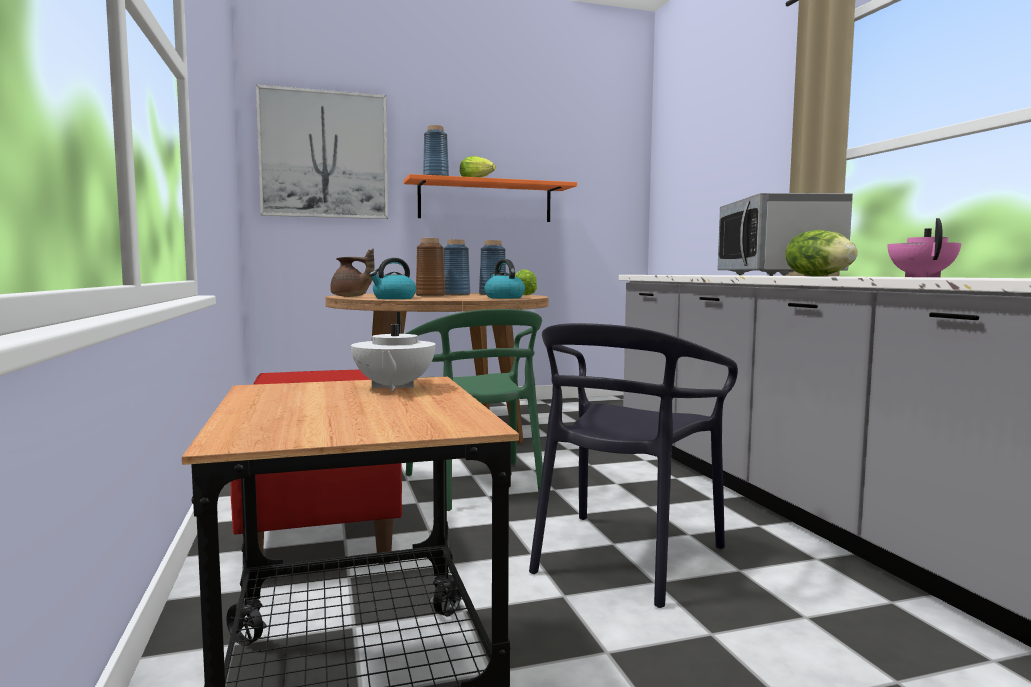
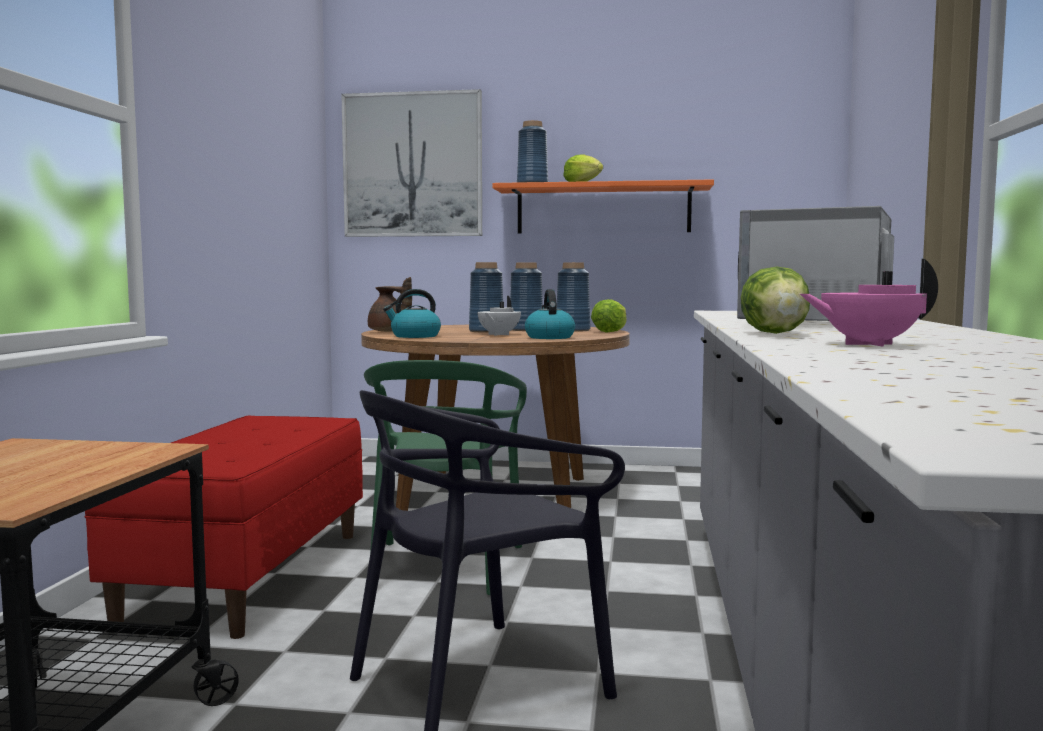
camera: 25 degrees right, 0 degrees up
(393, 387) = (109, 454): white teapot -> white teapot (498, 335)
(430, 295) = (486, 331): brown vase -> blue vase
(921, 277) = (867, 344): pink teapot -> pink teapot turned 135 degrees counterclockwise

